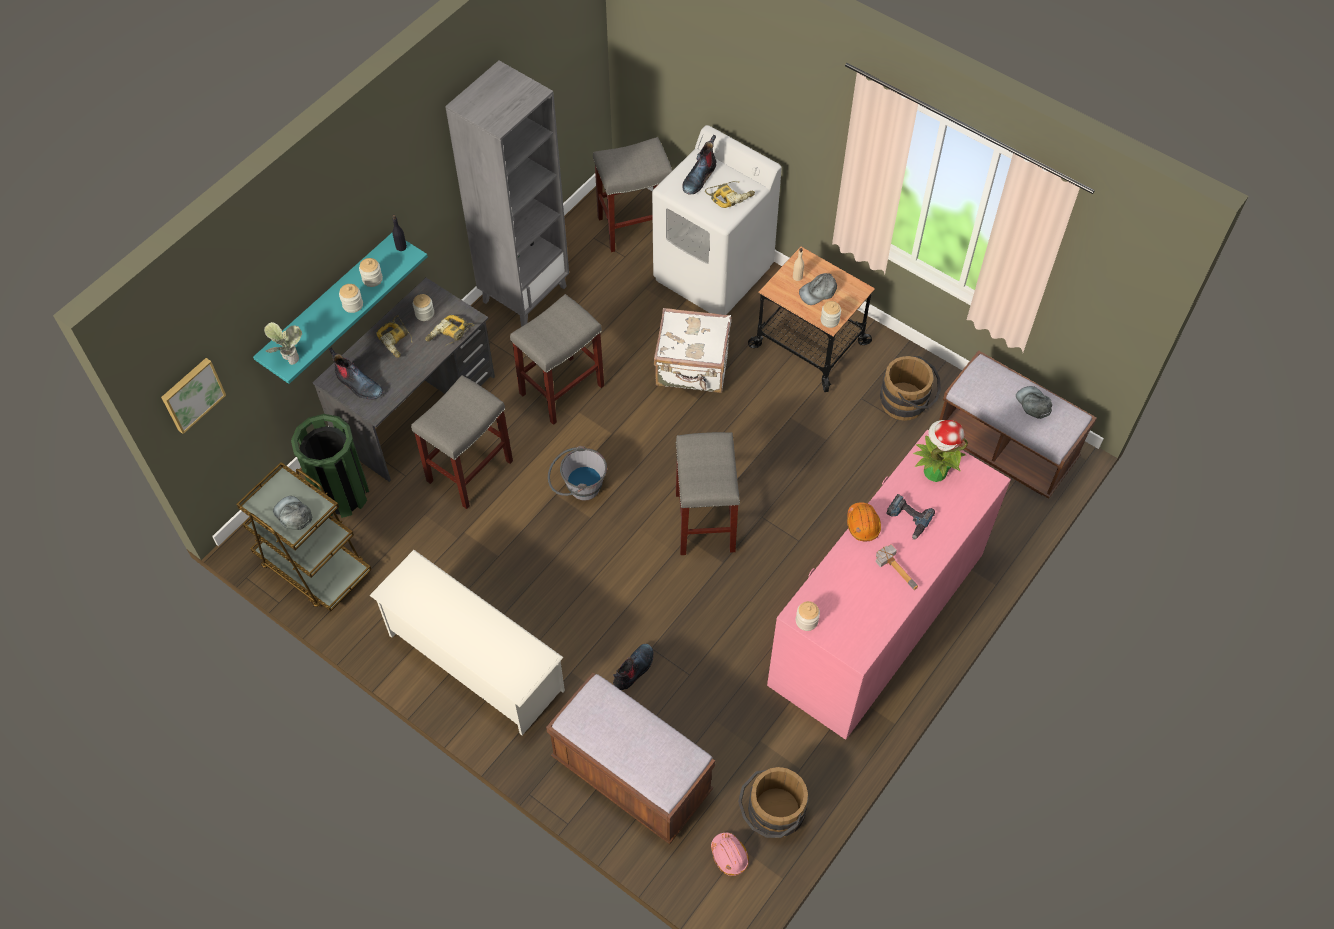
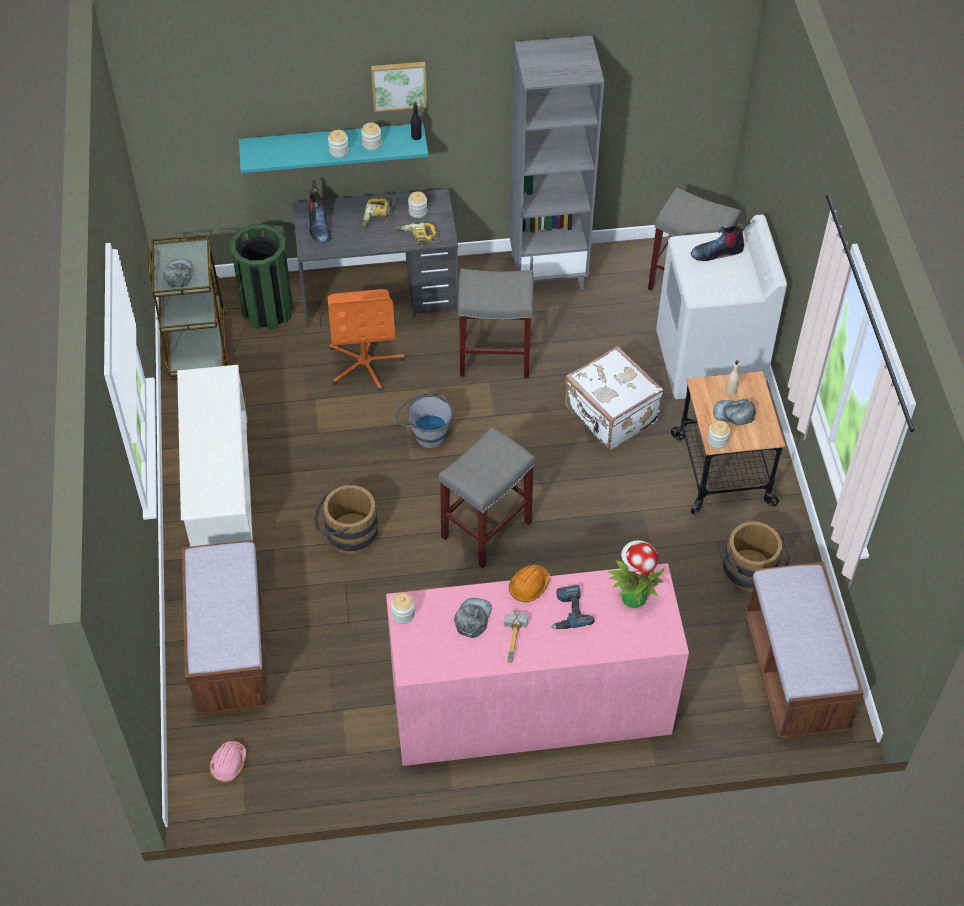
camera: 45 degrees right, 5 degrees down
(192, 394) = (167, 130): picture -> picture (399, 84)
(288, 357) = (259, 155): potted plant -> none
(469, 472) = (365, 362): grey stool -> orange office chair
(633, 670) = (315, 585): boot -> none
(730, 196) = (725, 282): power drill -> none
(771, 816) = (288, 766): brown bucket -> brown bucket (347, 534)
(1033, 403) = (817, 636): grey cap -> grey cap (472, 618)

